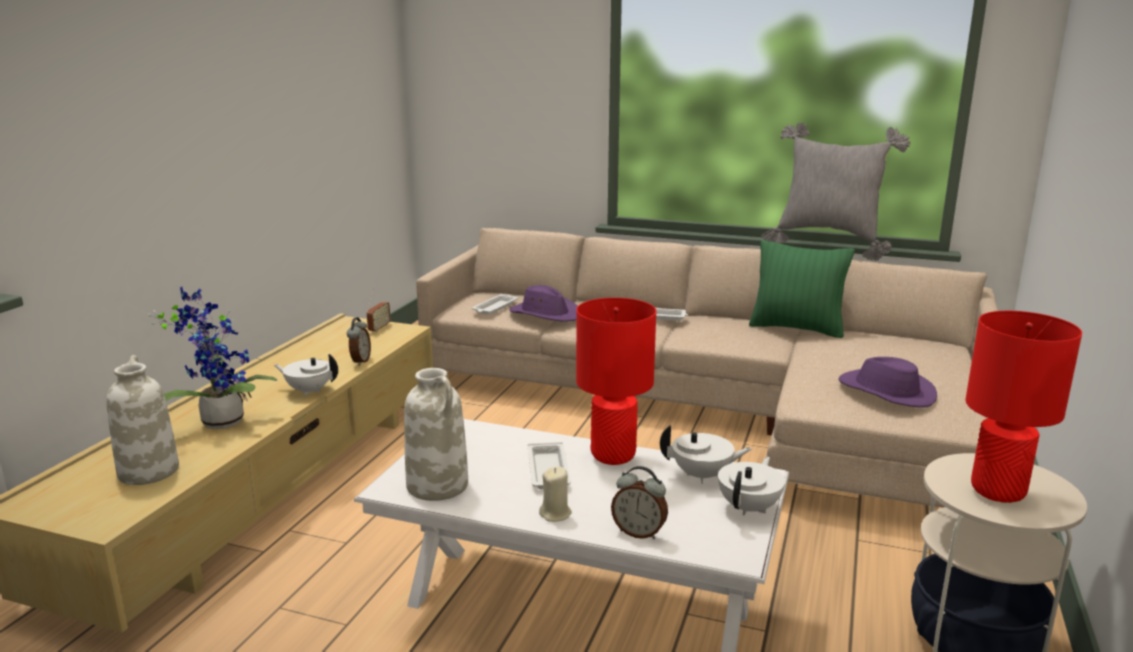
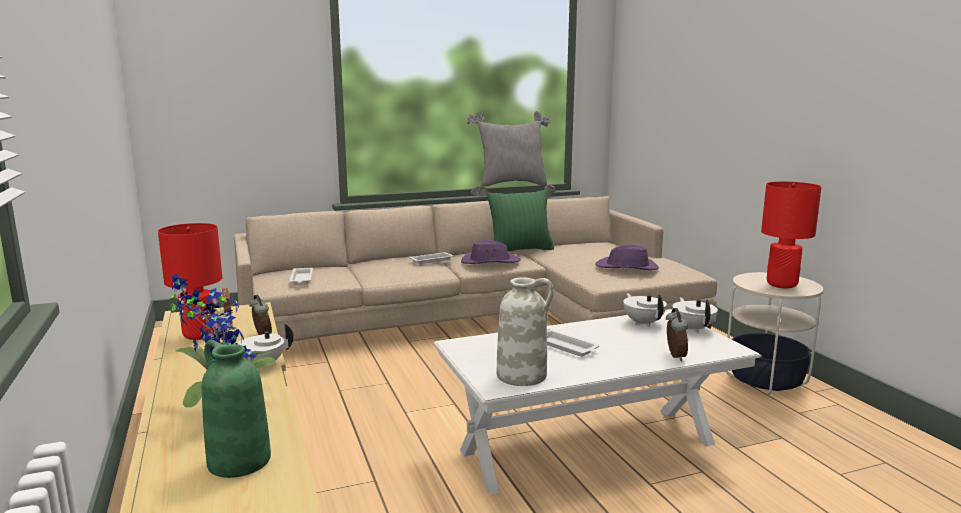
camera: 40 degrees left, 5 degrees down
(148, 471) = (238, 461): white vase -> green vase
(545, 314) = (349, 274): purple hat -> purple hat (490, 262)
(555, 514) = (618, 364): beige candle -> none
(612, 458) = (584, 330): red table lamp -> red table lamp (199, 337)
(639, 532) = (674, 356): alarm clock -> alarm clock turned 75 degrees counterclockwise
(702, 476) = (643, 323): white teapot -> white teapot turned 75 degrees counterclockwise

